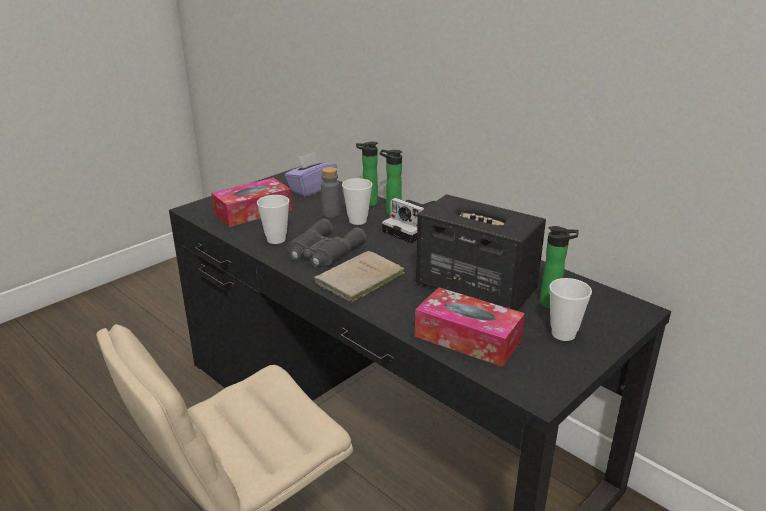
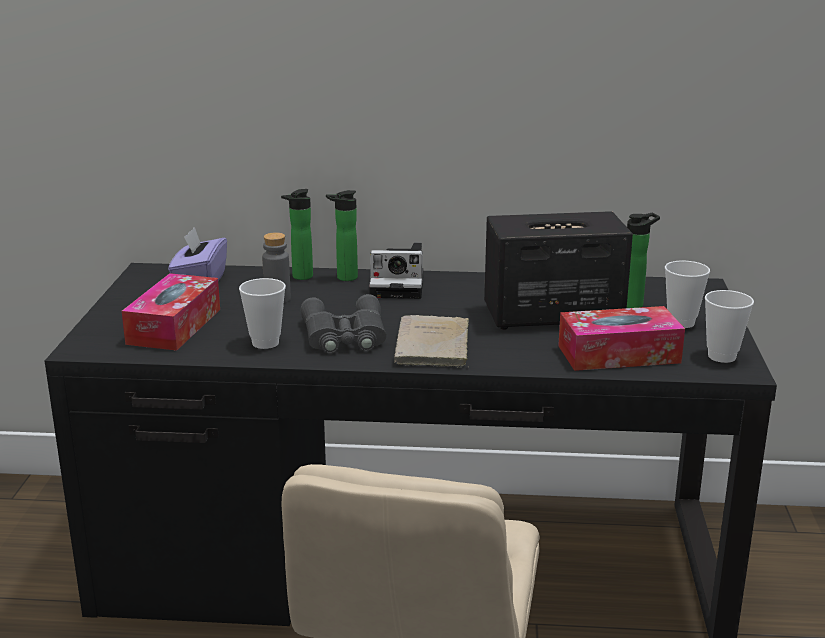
camera: 40 degrees left, 5 degrees down
(357, 221) = (323, 296): cup -> cup (722, 356)

